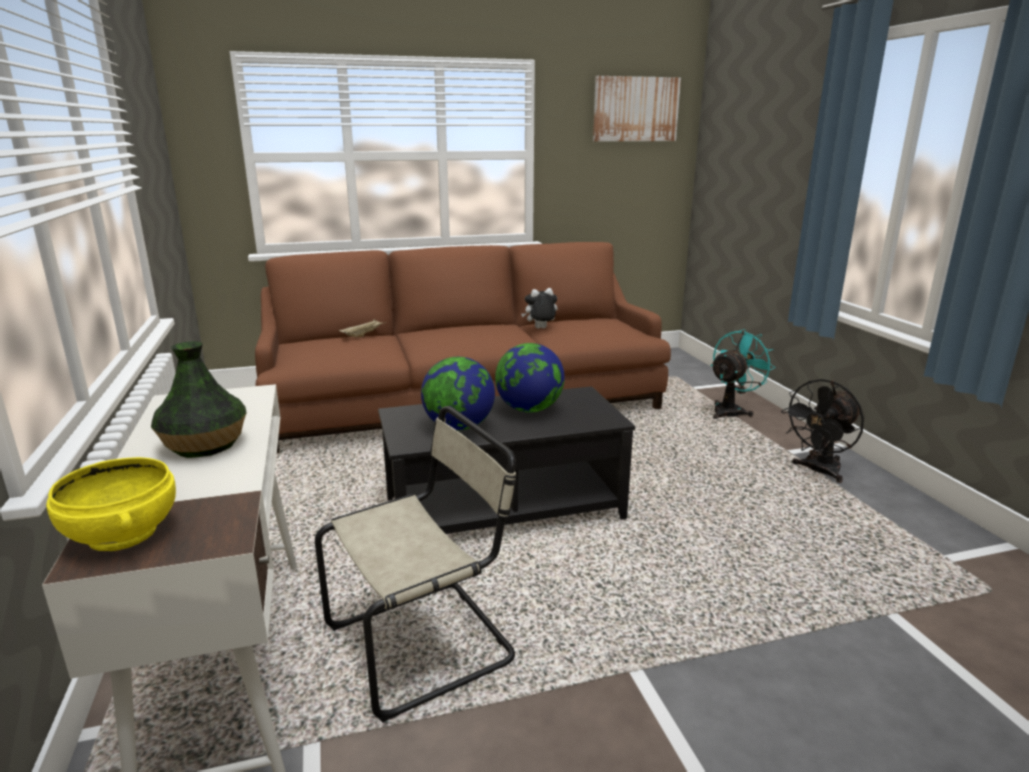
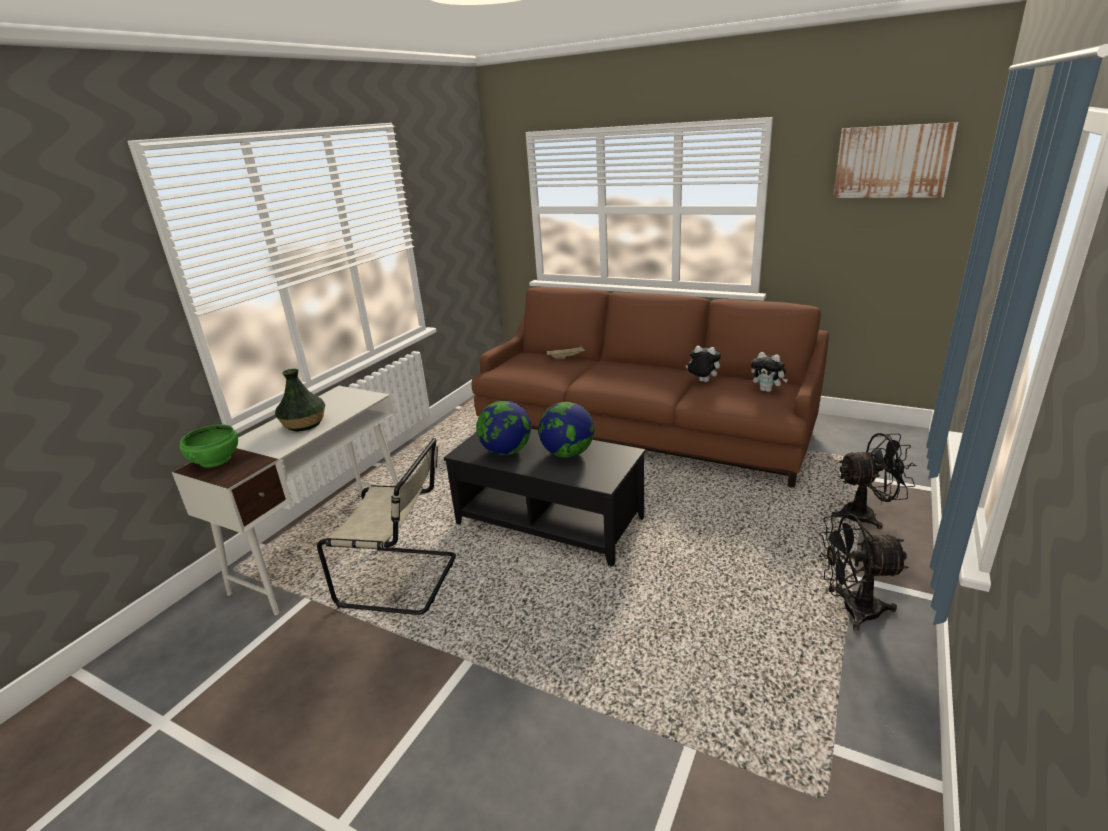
camera: 45 degrees right, 5 degrees up
(121, 534) = (215, 460): yellow bowl -> green bowl
(607, 323) = (767, 390): none -> plush toy
(731, 411) = (866, 515): turquoise fan -> black fan

